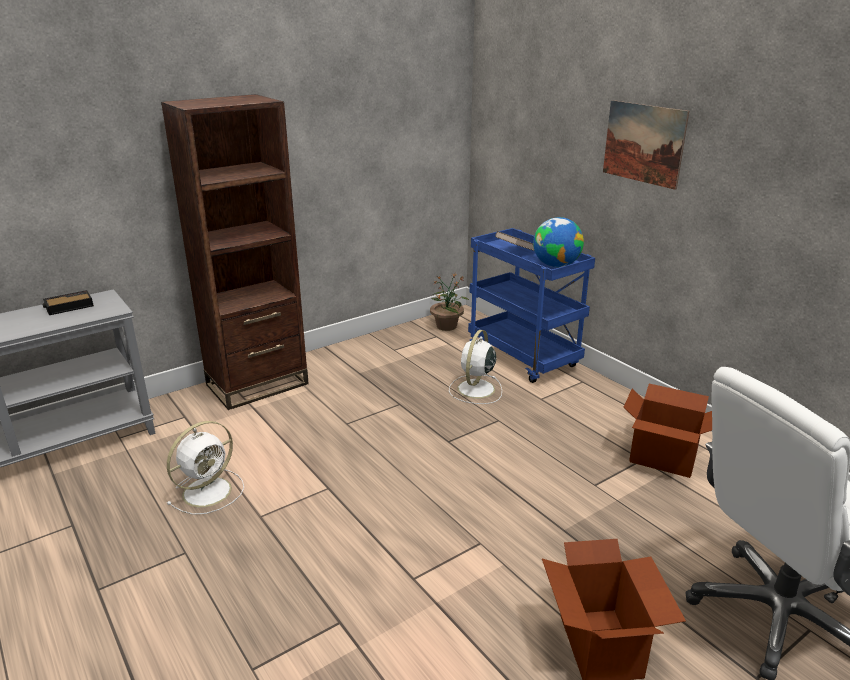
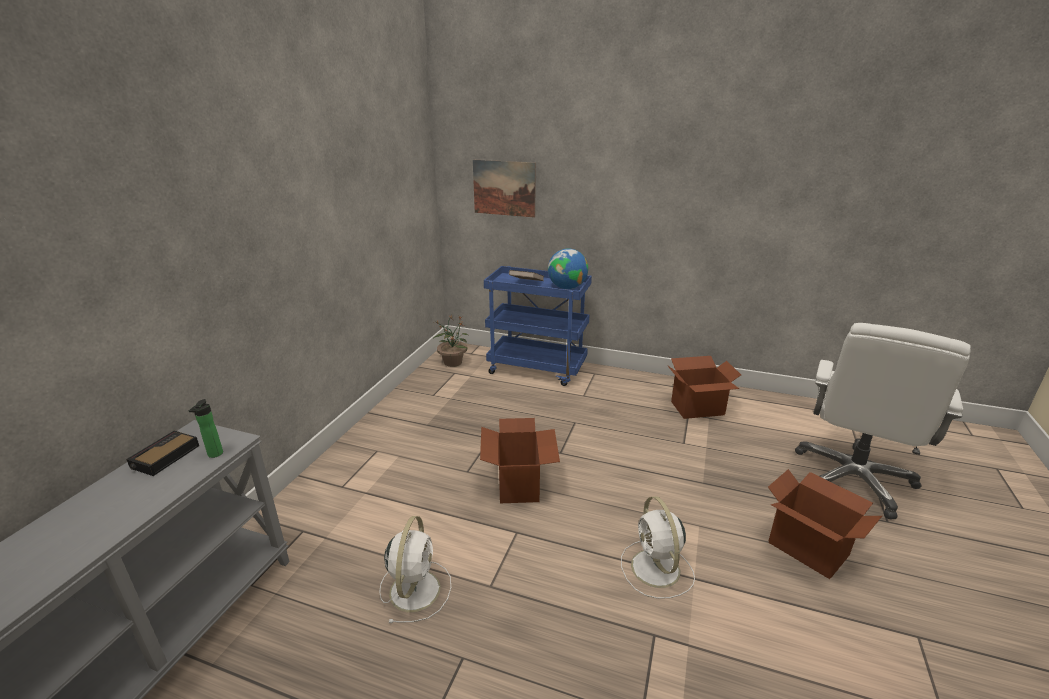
camera: 35 degrees left, 0 degrees up
(92, 314) = (214, 455): none -> bottle
(257, 384) = (343, 469): brown bookcase -> none
(377, 452) = (519, 484): none -> cardboard box
(475, 390) = (532, 405): white fan -> white fan (656, 570)
(643, 143) = (624, 181): picture -> picture (504, 188)

